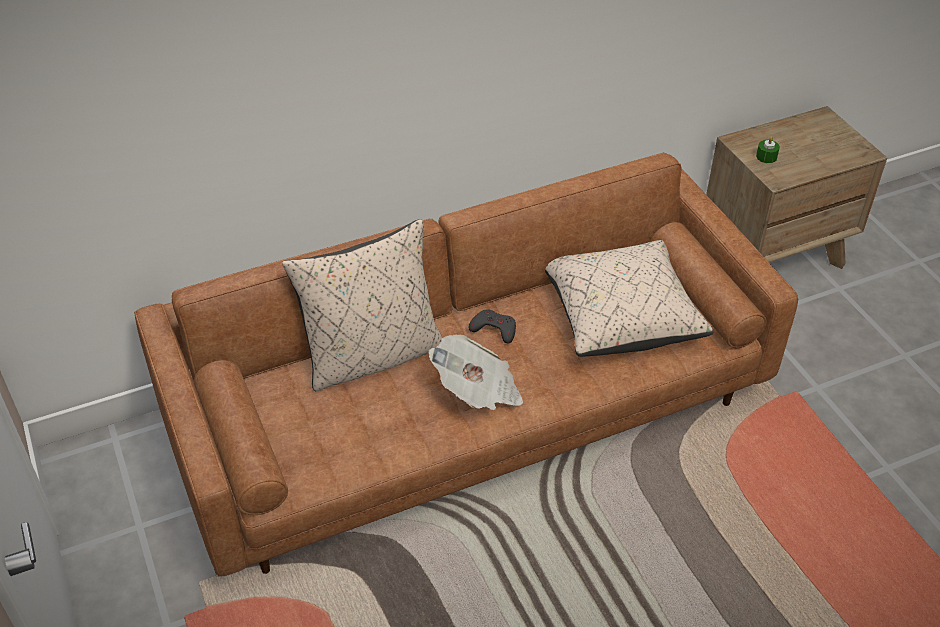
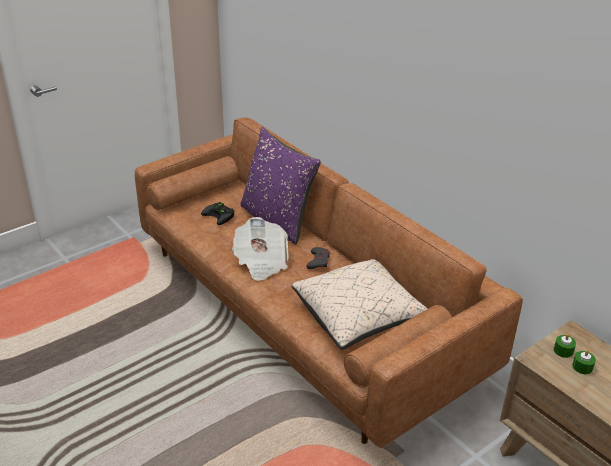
camera: 75 degrees right, 10 degrees down
(331, 421) = (220, 215): none -> black game controller
(373, 356) = (277, 221): beige pillow -> purple pillow
(792, 152) = (582, 367): none -> green candle

